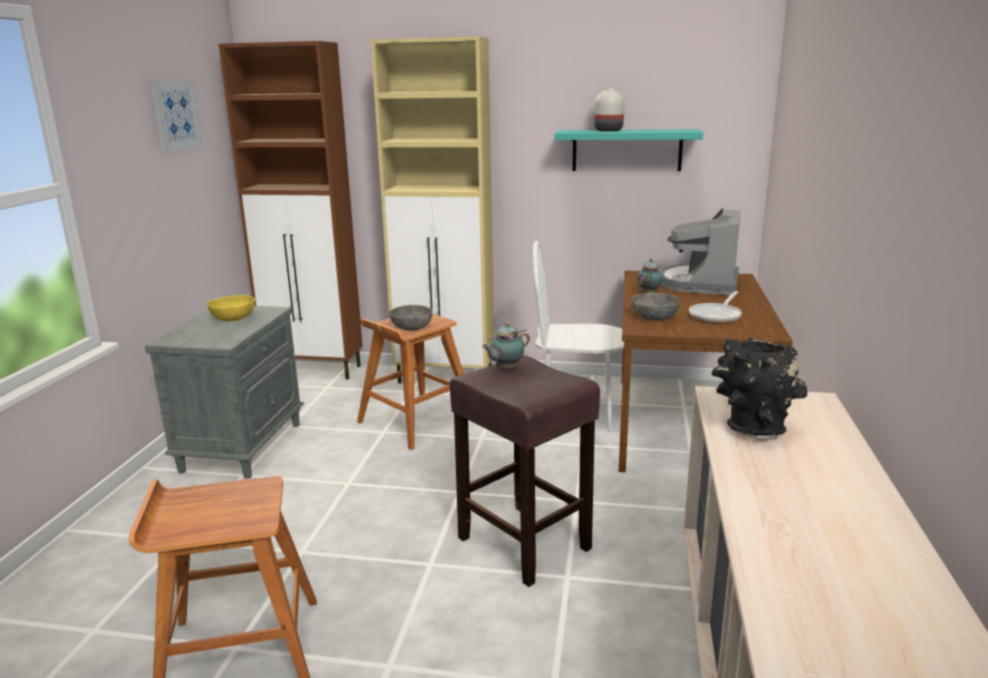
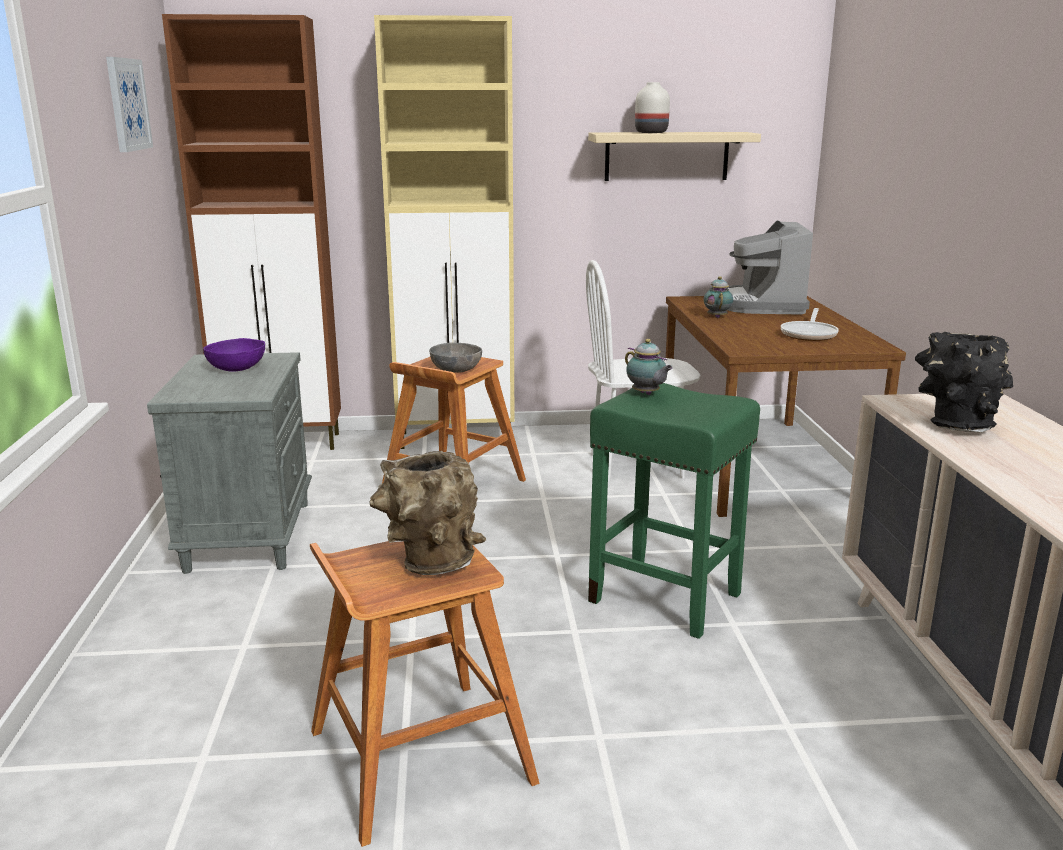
camera: 15 degrees left, 0 degrees up
(231, 509) = (429, 565): none -> brown vase
(233, 318) = (237, 368): yellow bowl -> purple bowl
(506, 369) = (646, 394): teapot -> teapot turned 75 degrees counterclockwise
(526, 544) = (667, 598): brown stool -> green stool
(626, 150) = (666, 156): turquoise shelf -> beige shelf
(654, 317) = (747, 339): grey bowl -> none

